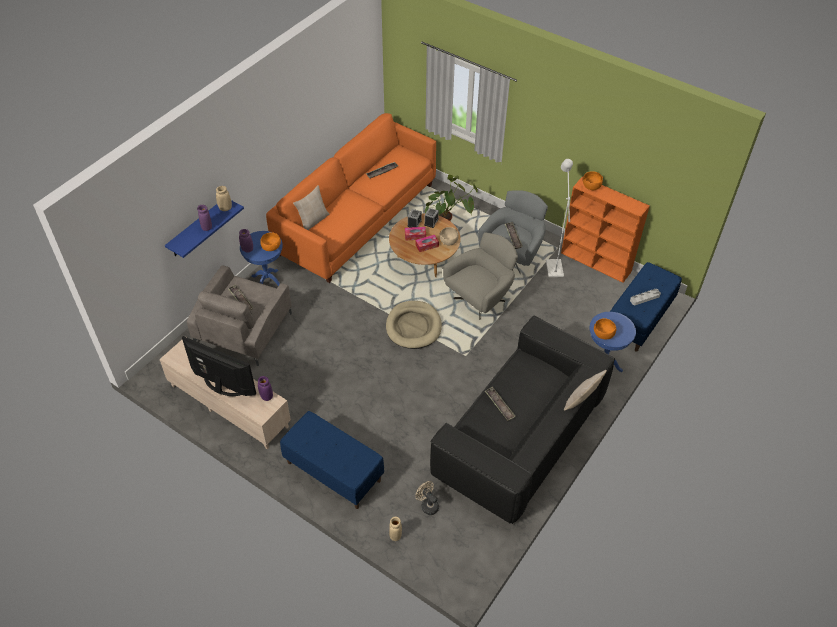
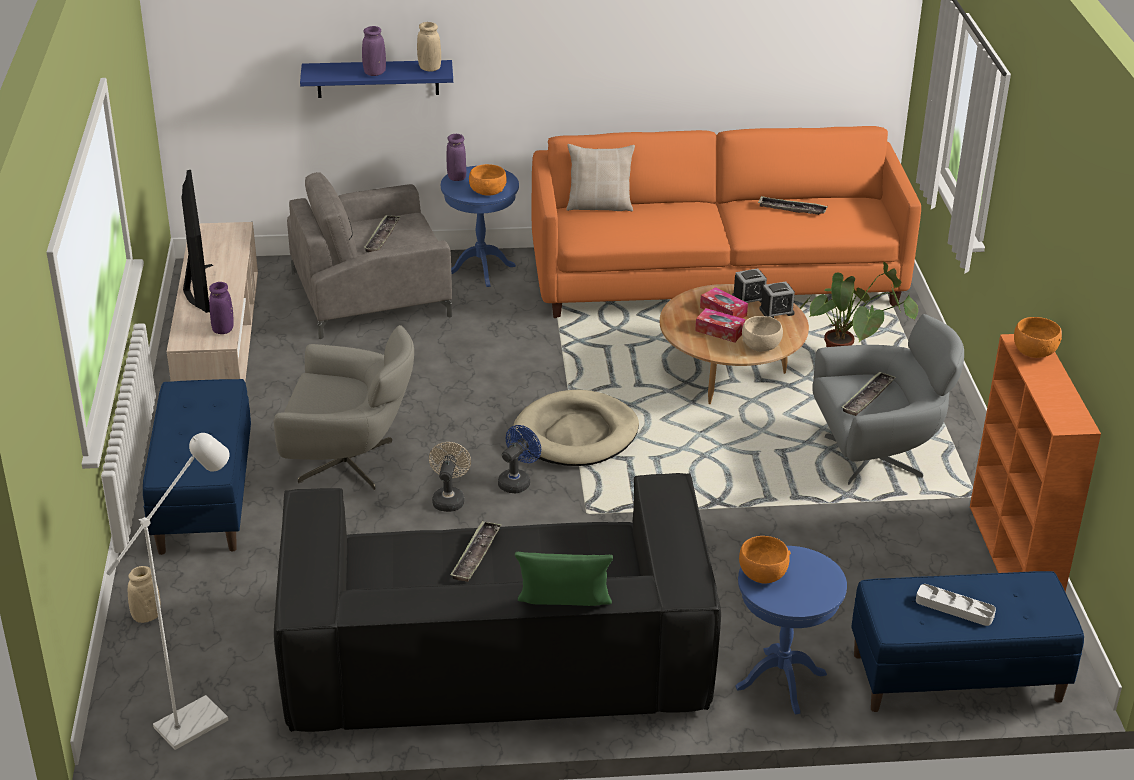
camera: 50 degrees right, 15 degrees down
(425, 363) = (517, 481): none -> blue fan
(427, 505) = (237, 621): beige fan -> beige fan (449, 498)
(480, 299) = (729, 471): grey armchair -> grey armchair (350, 462)
(553, 265) = (928, 512): white floor lamp -> white floor lamp (202, 717)
(581, 401) = (563, 611): beige pillow -> green pillow

